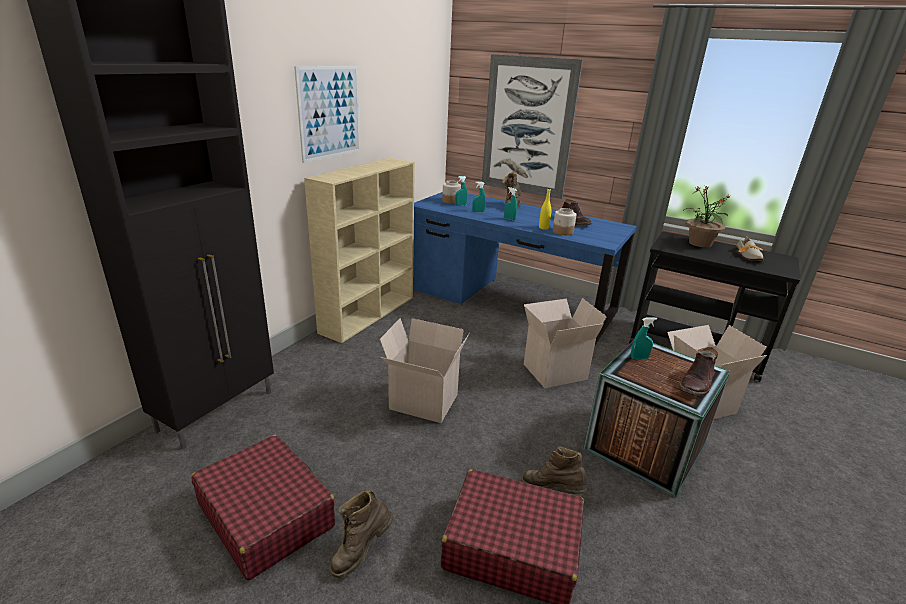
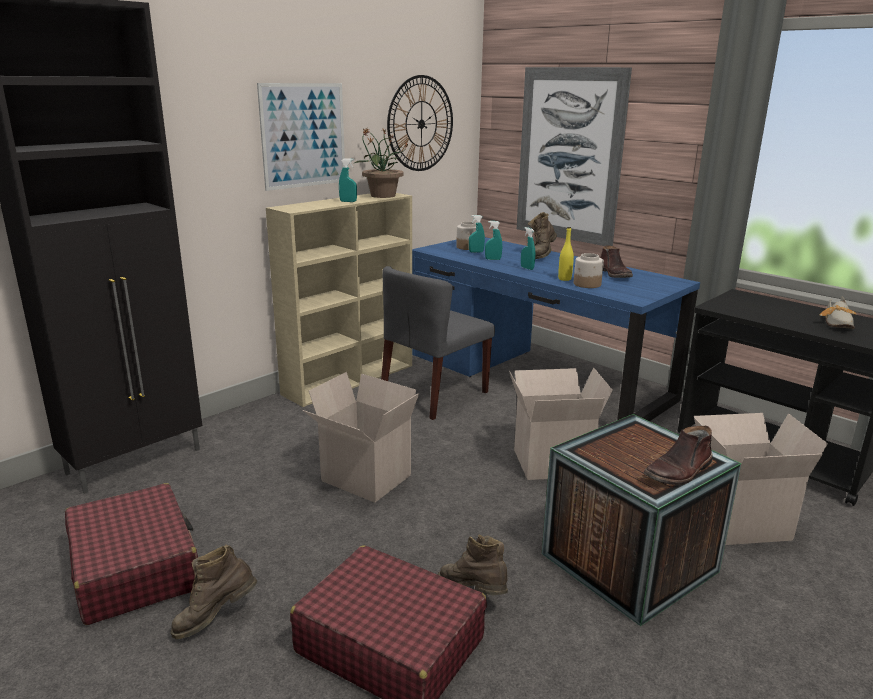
camera: 15 degrees right, 5 degrees down
(411, 100) = (421, 124): none -> wall clock
(441, 322) = (434, 395): none -> grey chair
(639, 358) = (618, 436): turquoise spray bottle -> turquoise spray bottle (348, 201)
(699, 244) = (774, 305): potted plant -> potted plant (382, 196)

